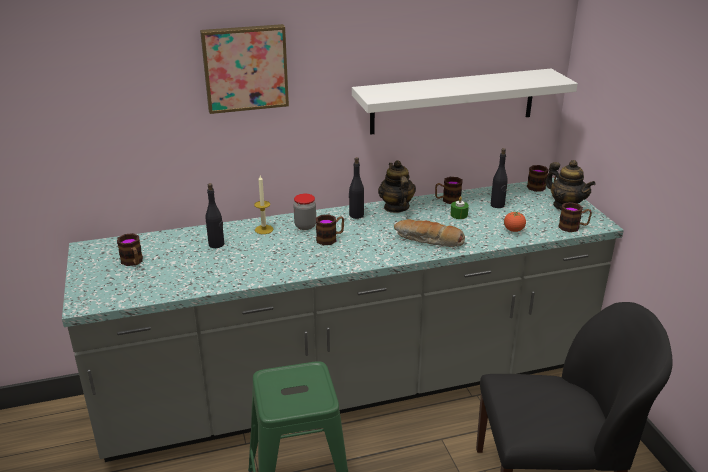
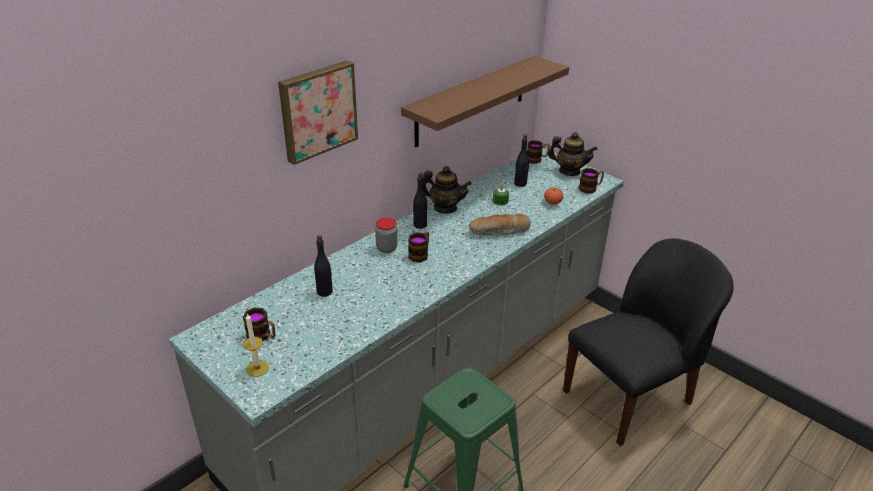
camera: 30 degrees left, 5 degrees up
(264, 229) = (353, 263): candle -> candle (257, 368)
(396, 207) = (445, 208): teapot -> teapot turned 150 degrees clockwise
(447, 200) = (479, 189): mug -> none
(453, 101) = (471, 101): white shelf -> brown shelf

